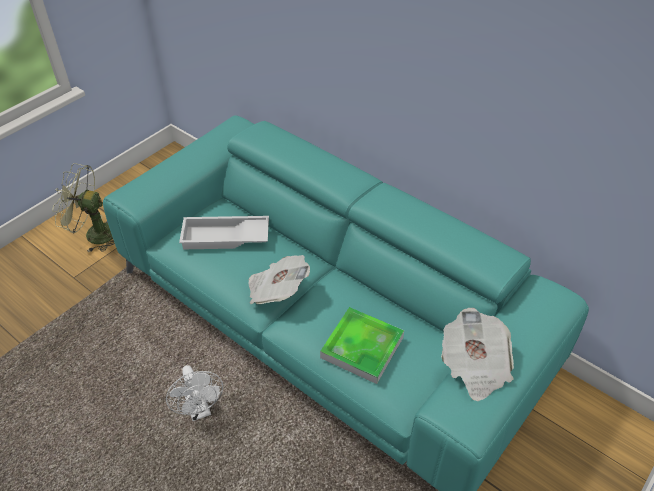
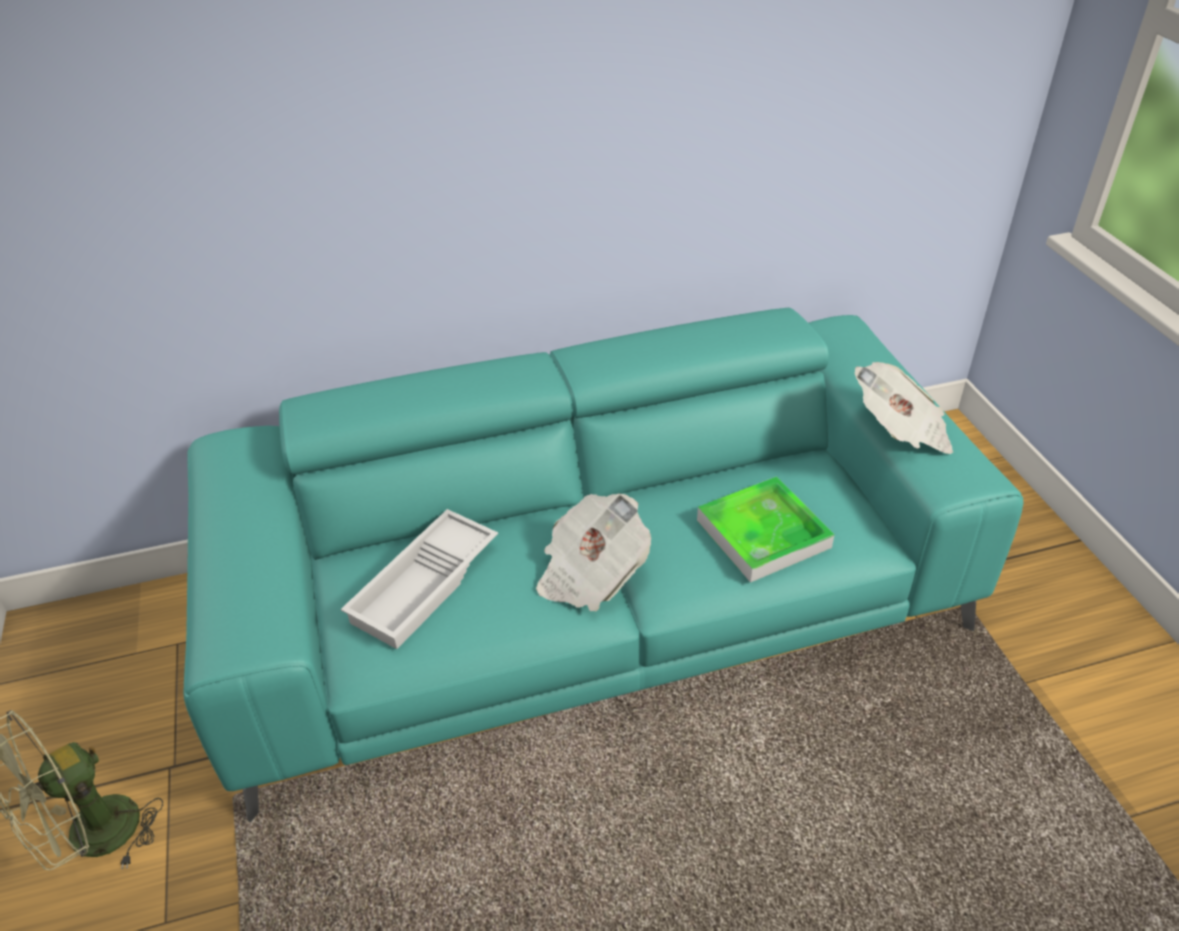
camera: 55 degrees left, 5 degrees down
(200, 410) = (633, 835): white fan -> none

